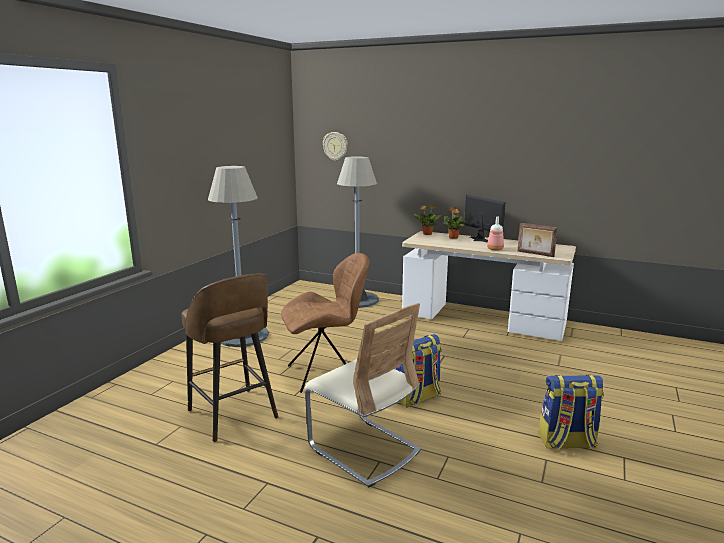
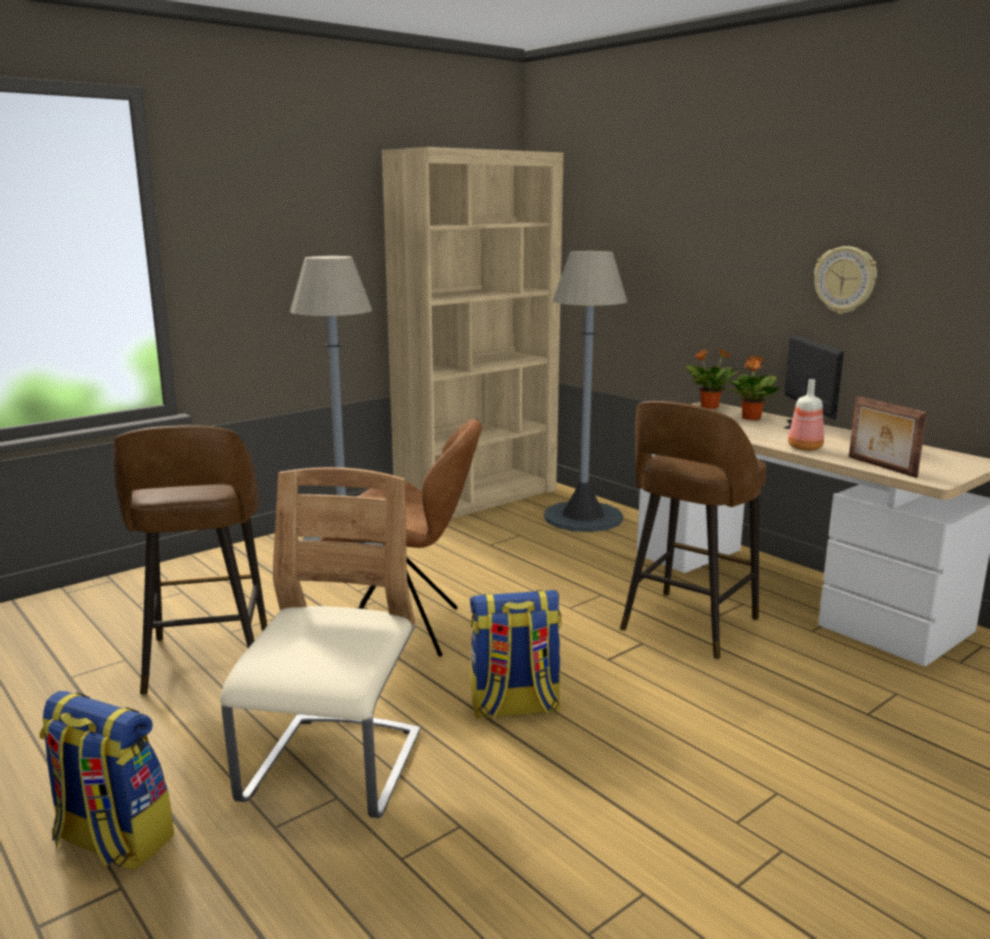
camera: 25 degrees right, 0 degrees up
(291, 298) = (478, 497): none -> beige bookcase
(335, 146) = (581, 233): wall clock -> wall clock (845, 280)
(363, 449) = (334, 769): beige chair -> beige chair turned 150 degrees counterclockwise
(455, 343) = (687, 626): none -> brown stool
(566, 442) = (724, 874): backpack -> backpack (112, 841)

